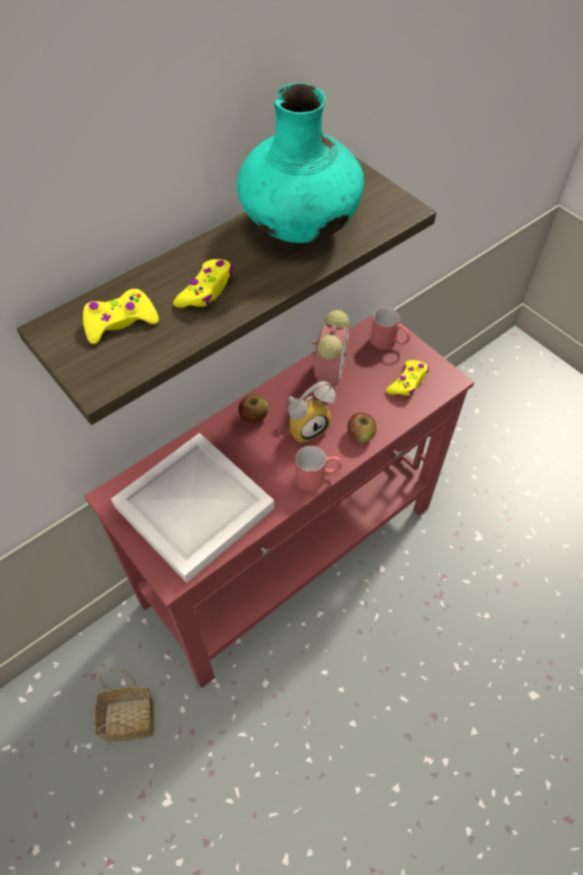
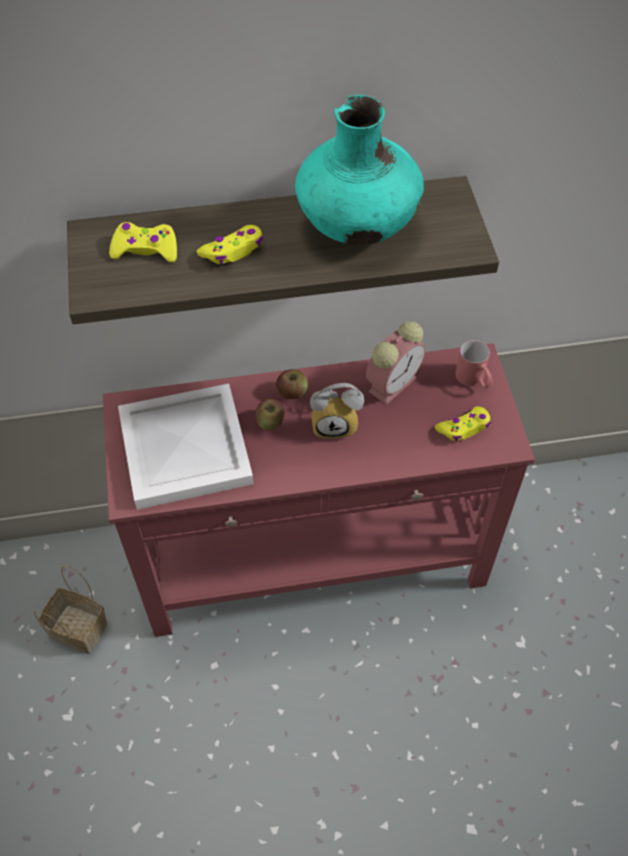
camera: 30 degrees right, 0 degrees up
(317, 477) = (311, 476): red mug -> none
(360, 435) = (380, 456): apple -> apple (270, 422)

